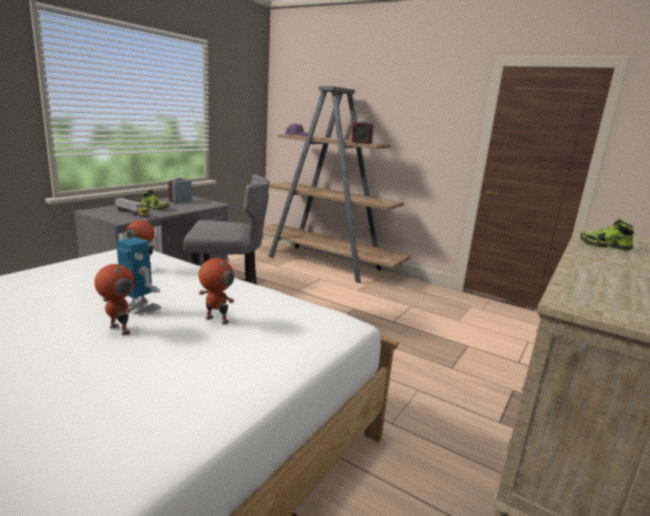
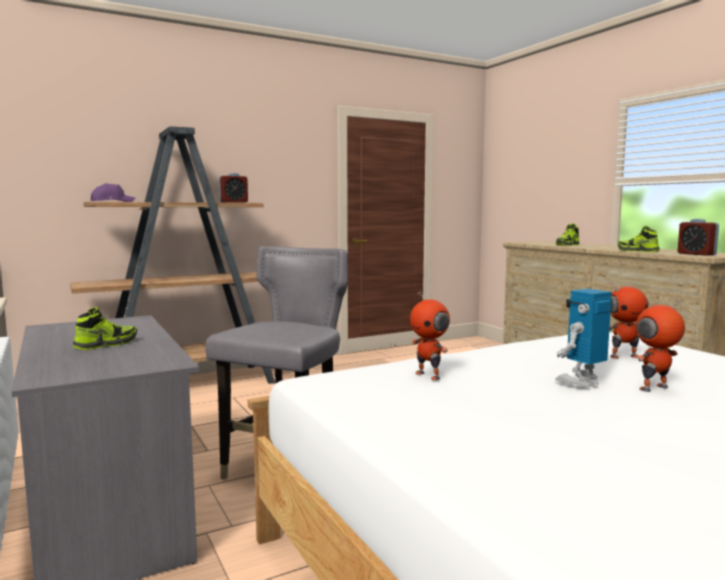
camera: 60 degrees left, 10 degrees down
(132, 213) = (121, 356): toy truck -> none
(180, 201) = (73, 331): alarm clock -> alarm clock (696, 254)
(216, 320) = (623, 356): toy robot -> toy robot turned 150 degrees counterclockwise
(581, 272) = (637, 251): none -> shoe

